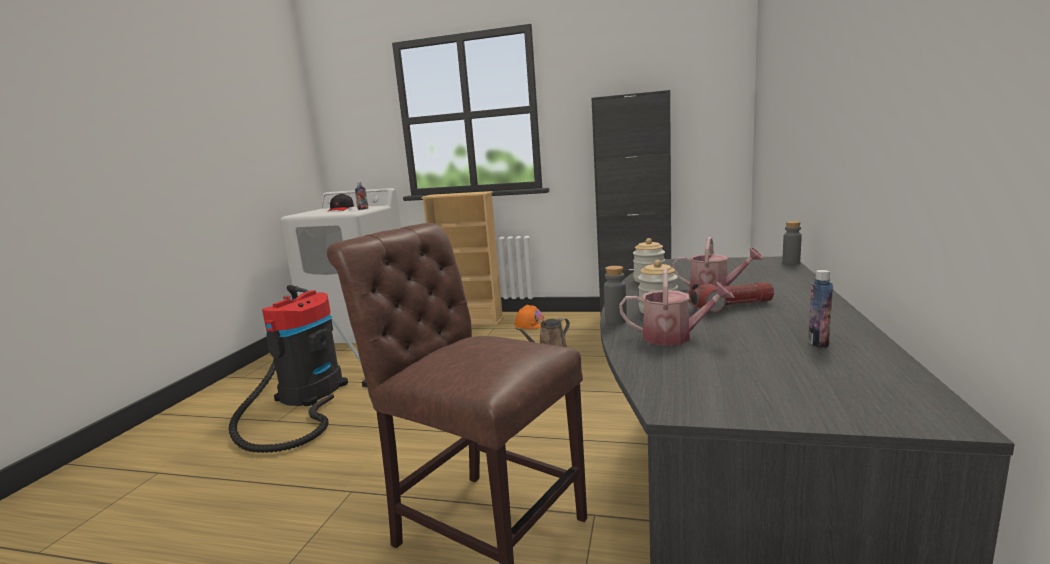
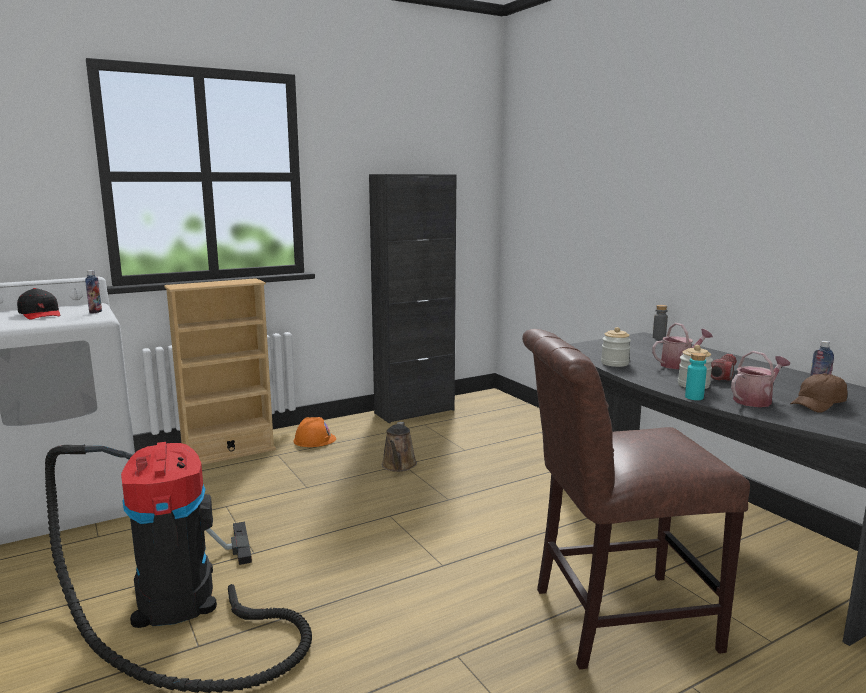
camera: 45 degrees left, 0 degrees up
(616, 320) = (694, 397): grey bottle -> turquoise bottle
(741, 358) = (818, 404): none -> brown cap

